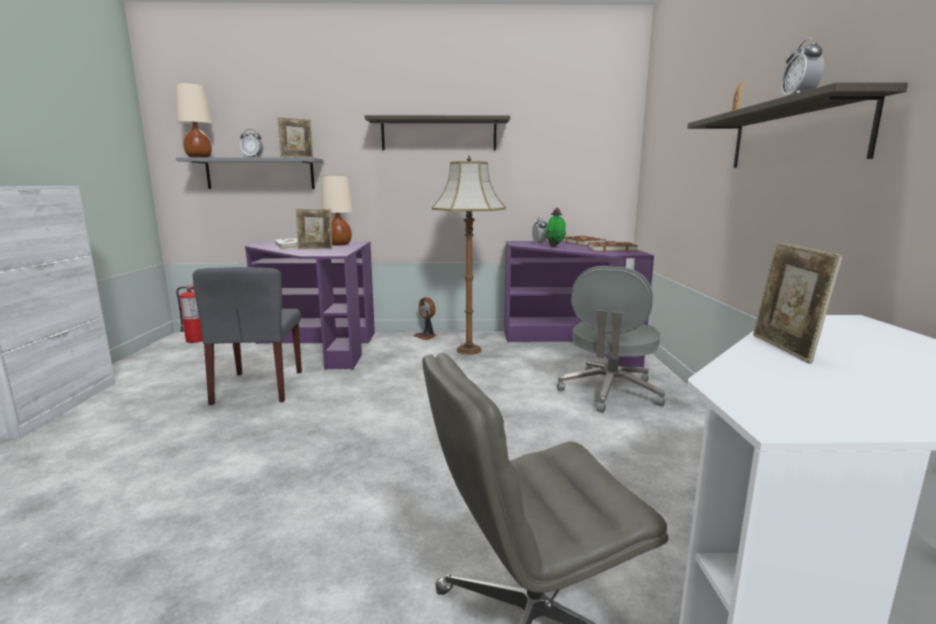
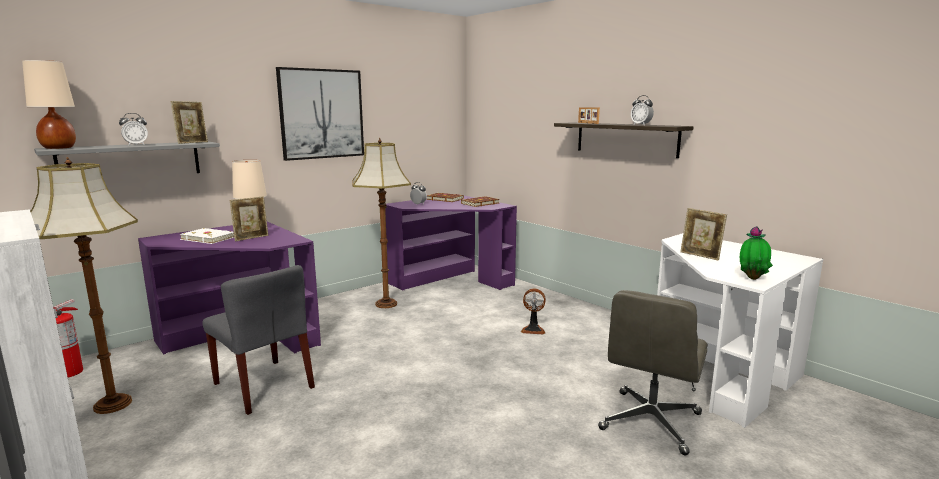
camera: 40 degrees left, 0 degrees up
(172, 367) = (112, 404): none -> floor lamp
(426, 336) = (329, 301): fan -> fan (533, 329)
(439, 134) = (322, 114): shelf -> picture
(555, 246) = (437, 205): potted plant -> potted plant (752, 278)
(610, 392) = (521, 306): grey office chair -> none

